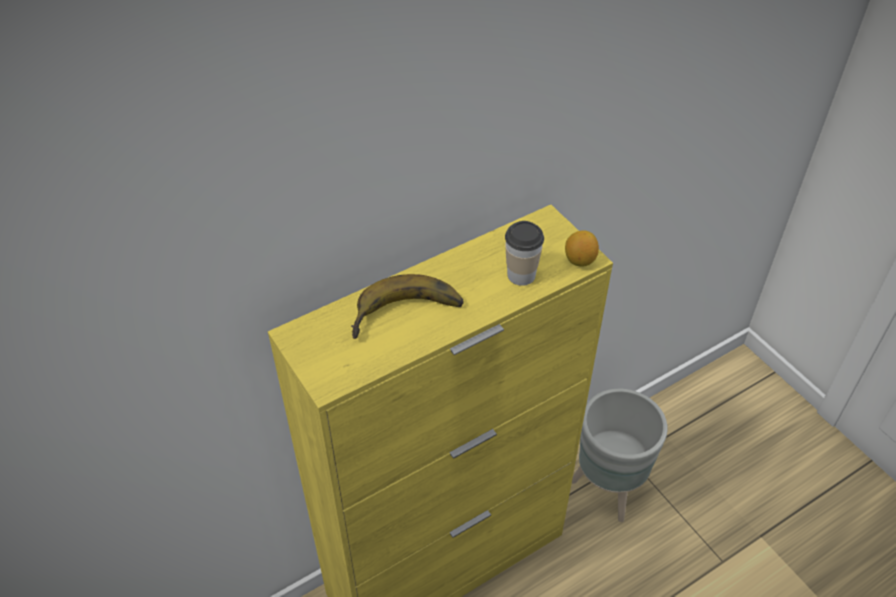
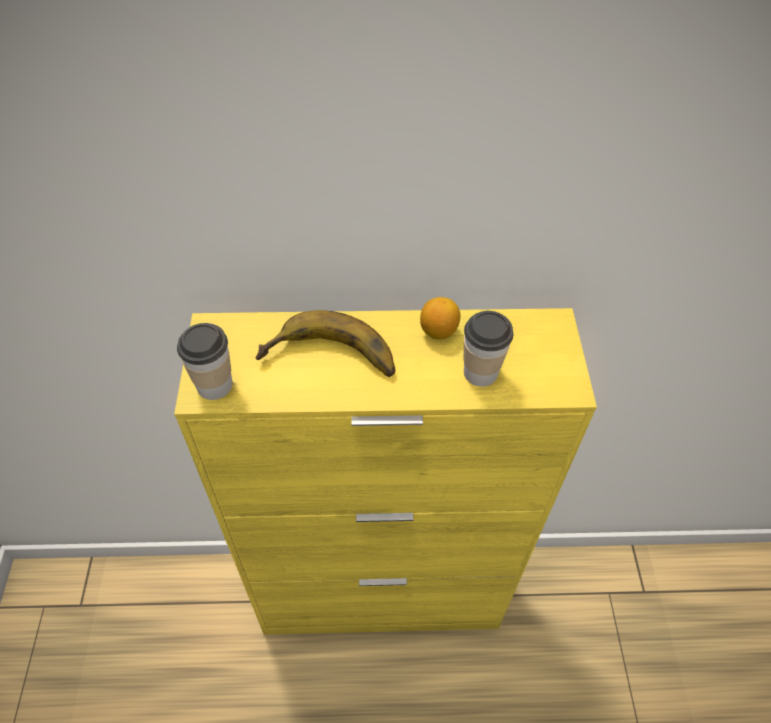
camera: 30 degrees right, 5 degrees up
(333, 373) = (214, 385): none -> cup
(579, 260) = (558, 386): lemon -> lemon (438, 331)
(609, 489) = (569, 611): grey planter -> none

